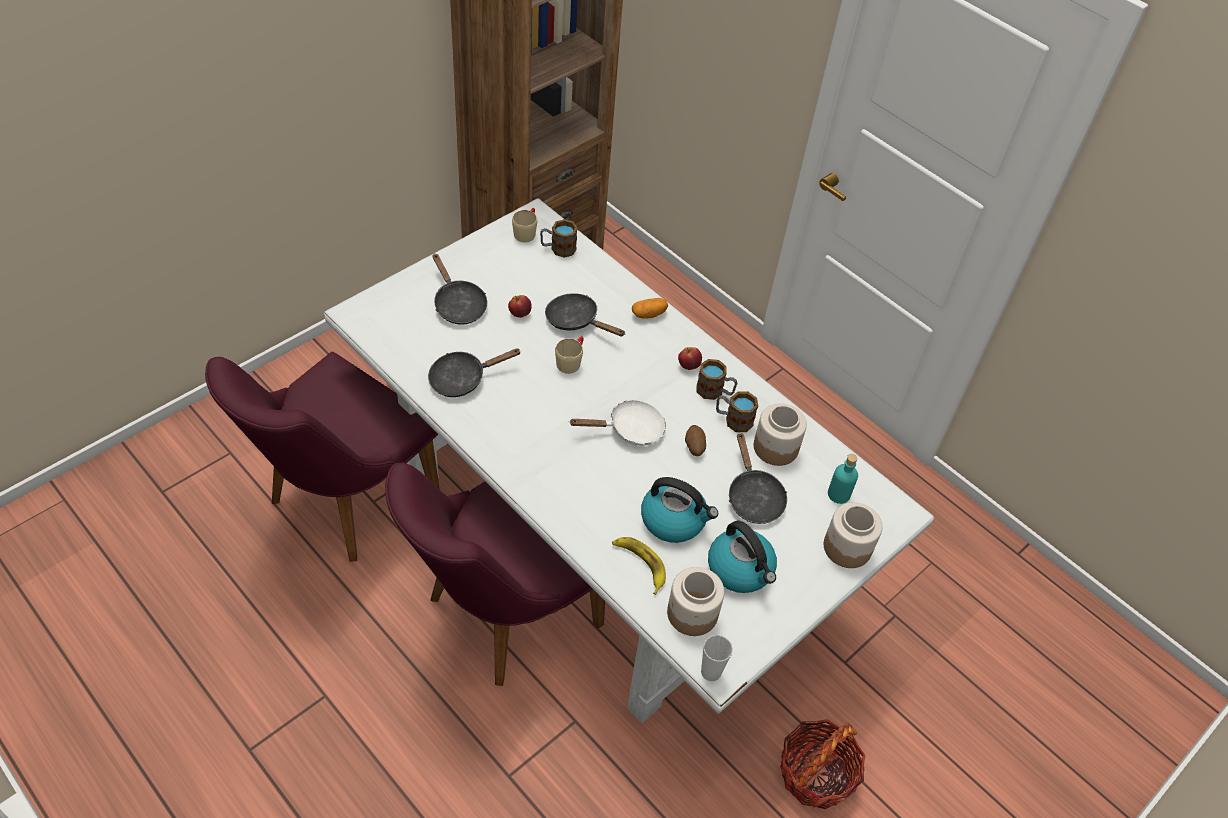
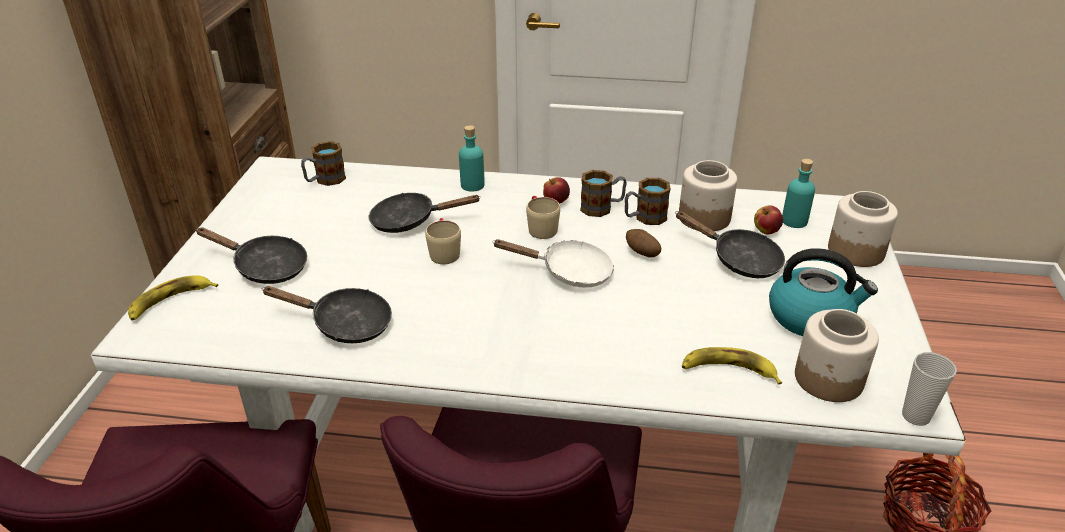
camera: 35 degrees left, 15 degrees down
(388, 299) = (170, 302): none -> banana
(463, 379) = (345, 324): black frying pan -> black frying pan turned 105 degrees counterclockwise
(520, 314) = (344, 242): apple -> apple (766, 231)
(526, 231) = (276, 182): beige mug -> beige mug (540, 227)
(630, 429) = (569, 272): white frying pan -> white frying pan turned 60 degrees clockwise
(649, 314) = (472, 185): potato -> turquoise bottle
(674, 520) = (705, 316): kettle -> none

